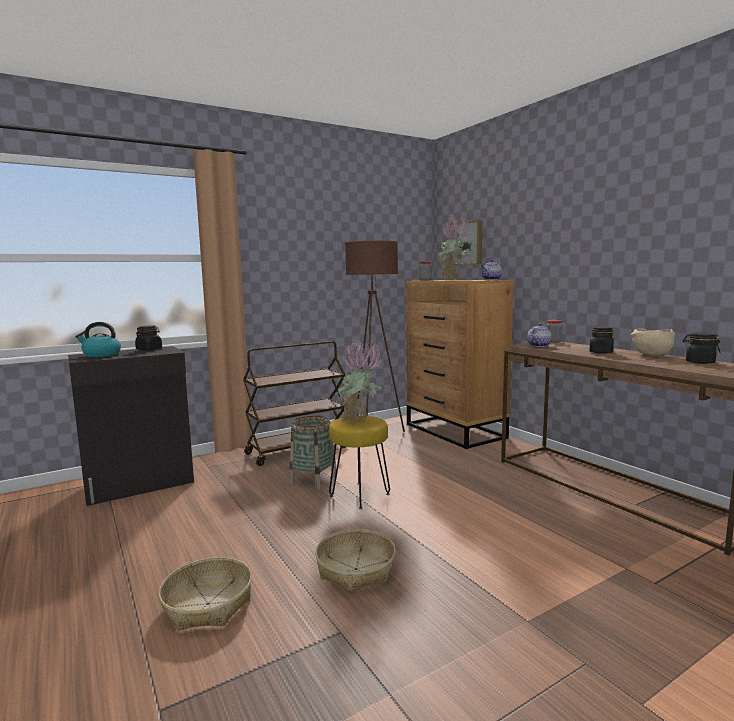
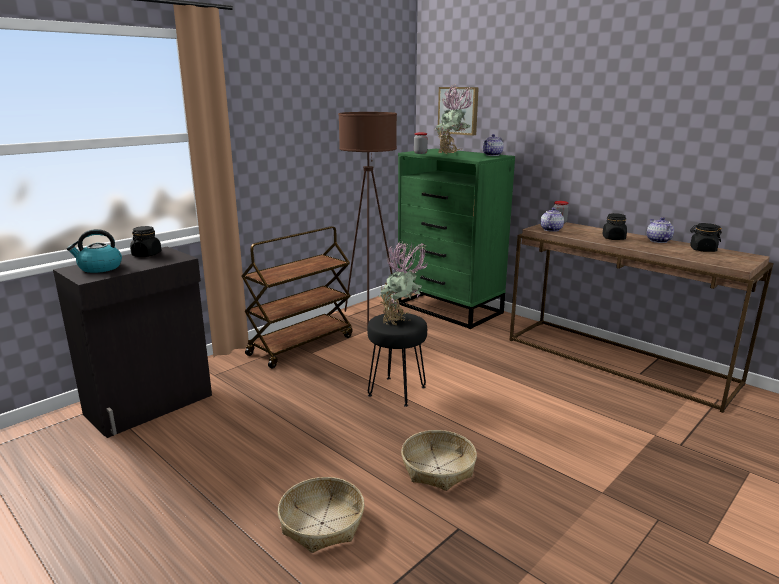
camera: 15 degrees left, 10 degrees up
(313, 480) = (340, 379): basket -> none
(360, 495) = (397, 391): yellow stool -> black stool
(455, 431) = (450, 309): brown dresser -> green dresser
(651, 355) = (657, 241): beige bowl -> teapot

